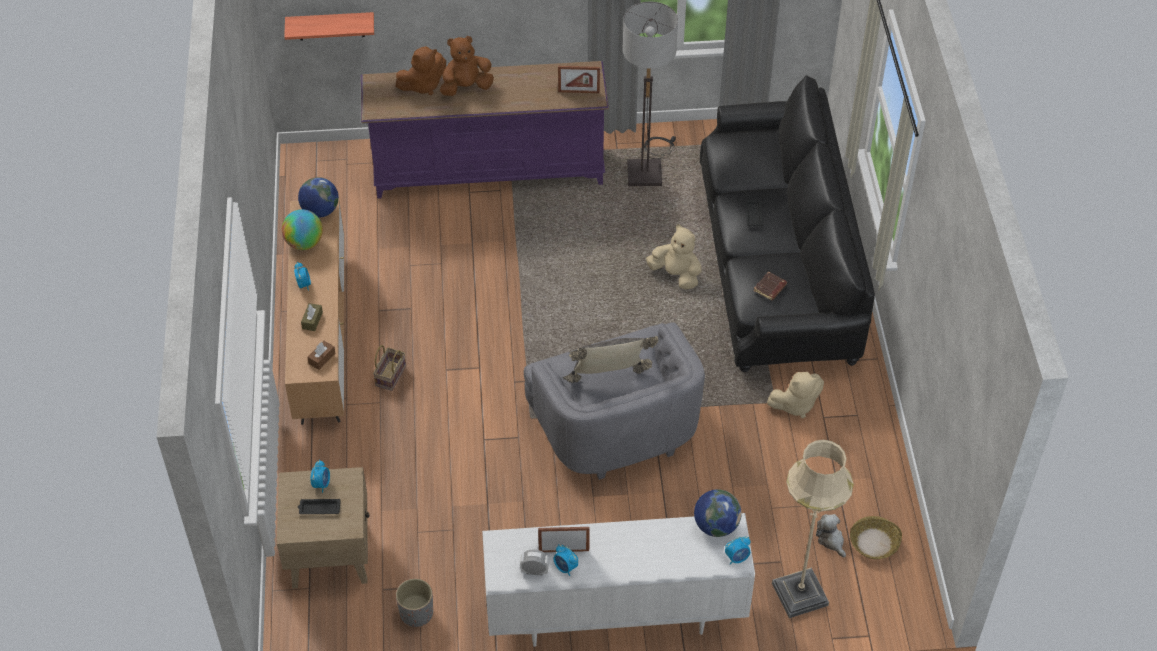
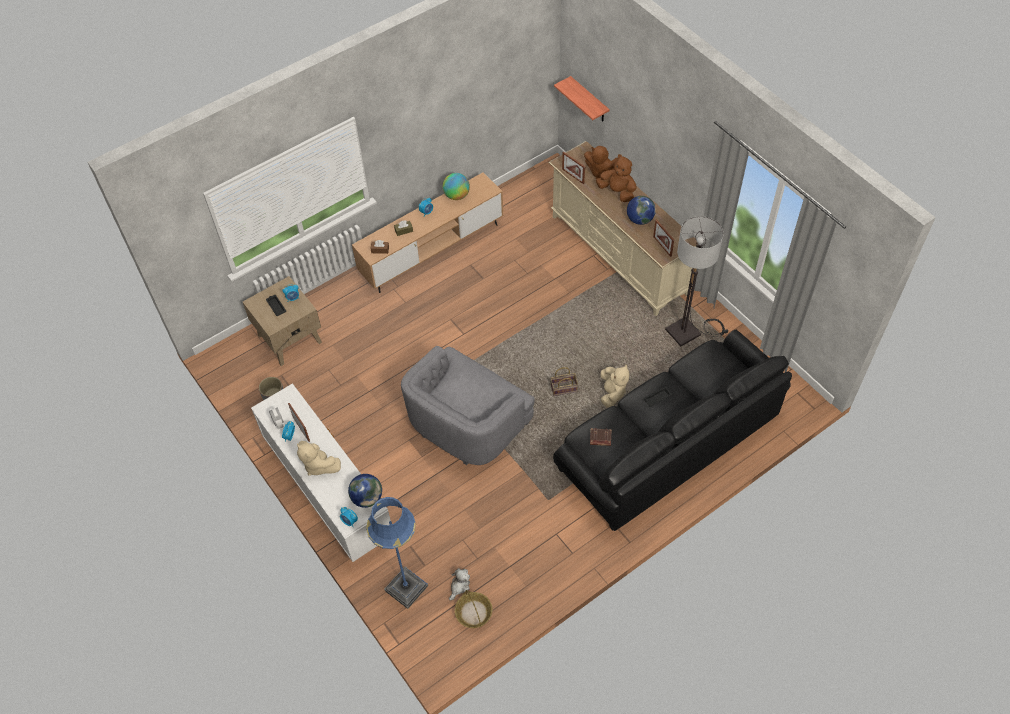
camera: 60 degrees right, 5 degrees up
(320, 211) = (486, 188): globe -> globe (640, 219)
(390, 374) = (428, 296): basket -> basket (564, 388)
(406, 111) = (573, 176): none -> picture frame
(489, 171) = (617, 255): purple cabinet -> beige cabinet
(610, 387) = (458, 394): pillow -> none
(795, 404) = (555, 512): beige plush toy -> beige plush toy (318, 465)
(800, 594) = (406, 588): beige floor lamp -> blue floor lamp

